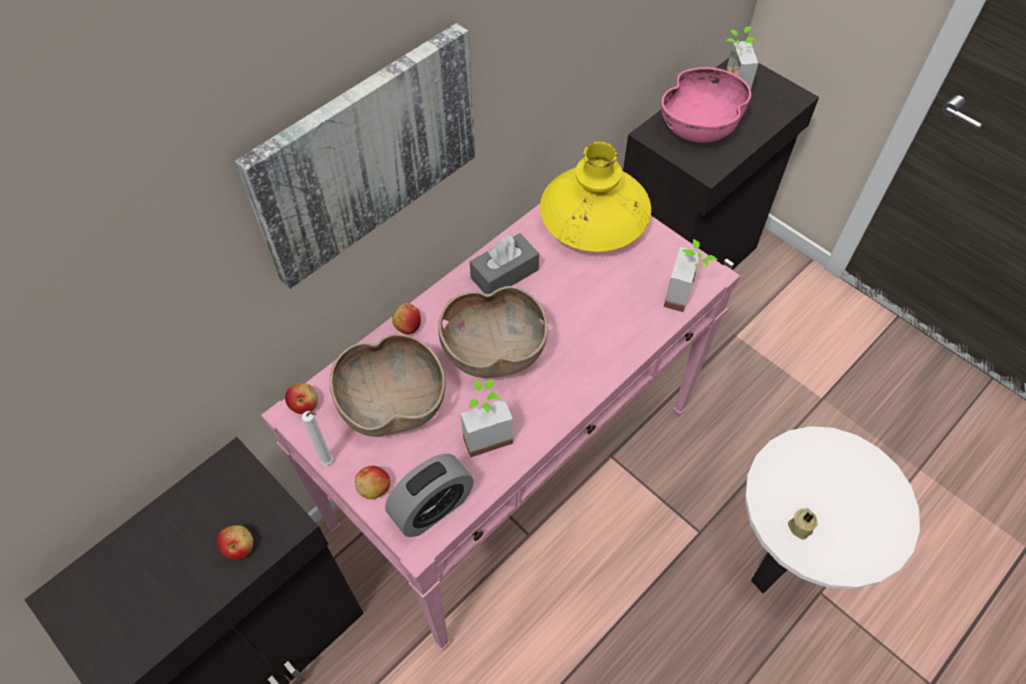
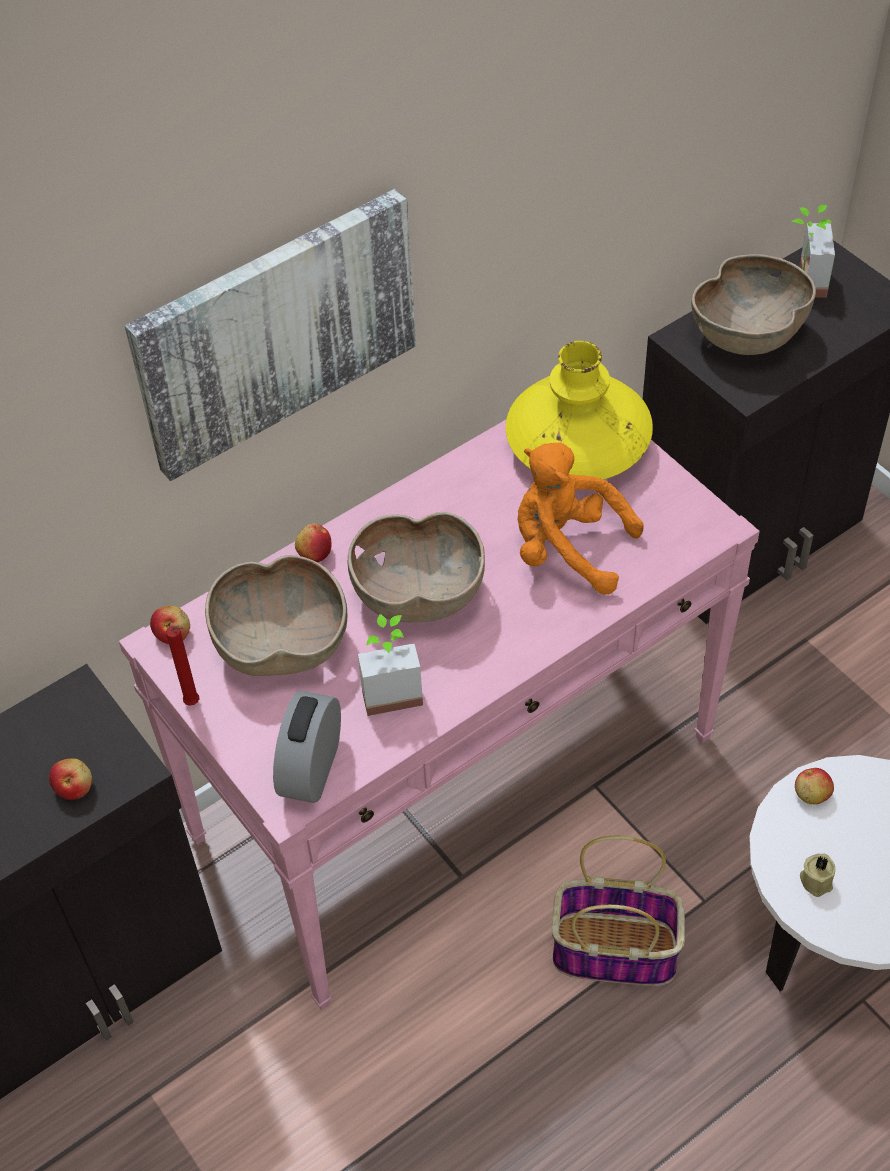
camera: 10 degrees right, 5 degrees down
(329, 462) = (194, 704): white candle -> red candle
(374, 488) = (244, 738): apple -> apple (812, 794)
(432, 508) = (311, 768): alarm clock -> alarm clock turned 135 degrees clockwise
(504, 274) = (449, 501): grey tissue box -> none
(600, 303) = (567, 549): none -> orange plush toy
(645, 577) = (616, 950): none -> basket
(686, 296) = (681, 550): potted plant -> none
(700, 127) = (749, 334): pink bowl -> brown bowl

